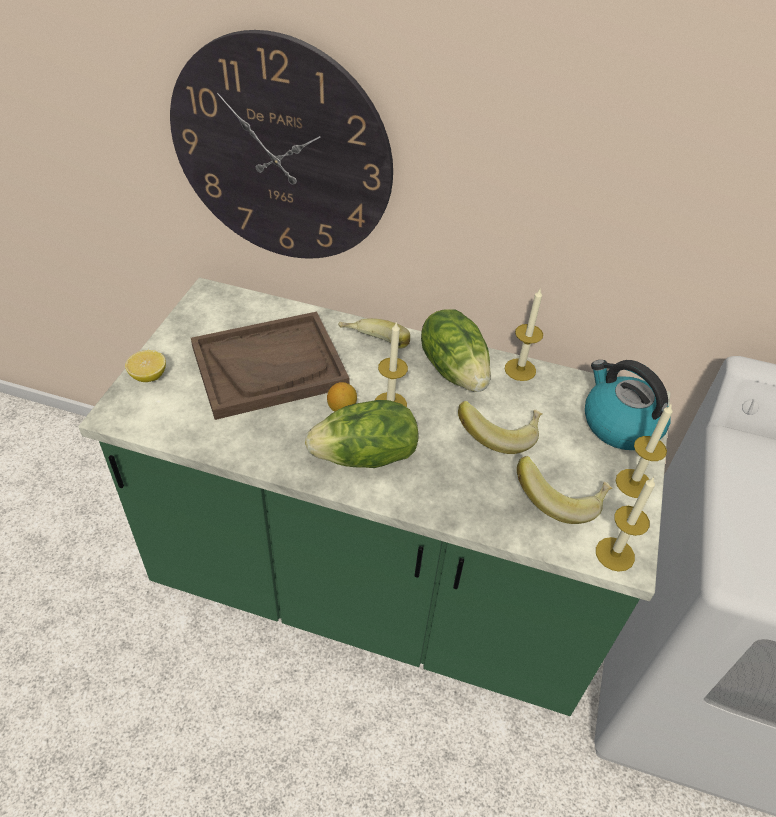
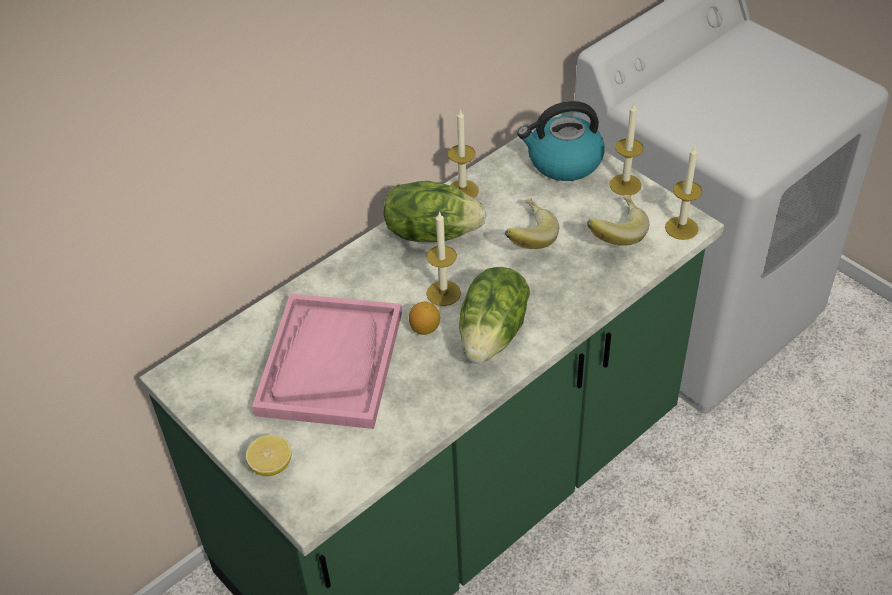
camera: 55 degrees left, 0 degrees up
(269, 366) = (330, 362): brown tray -> pink tray
(281, 154) = (193, 175): wall clock -> none
(372, 349) = (363, 277): banana -> none

